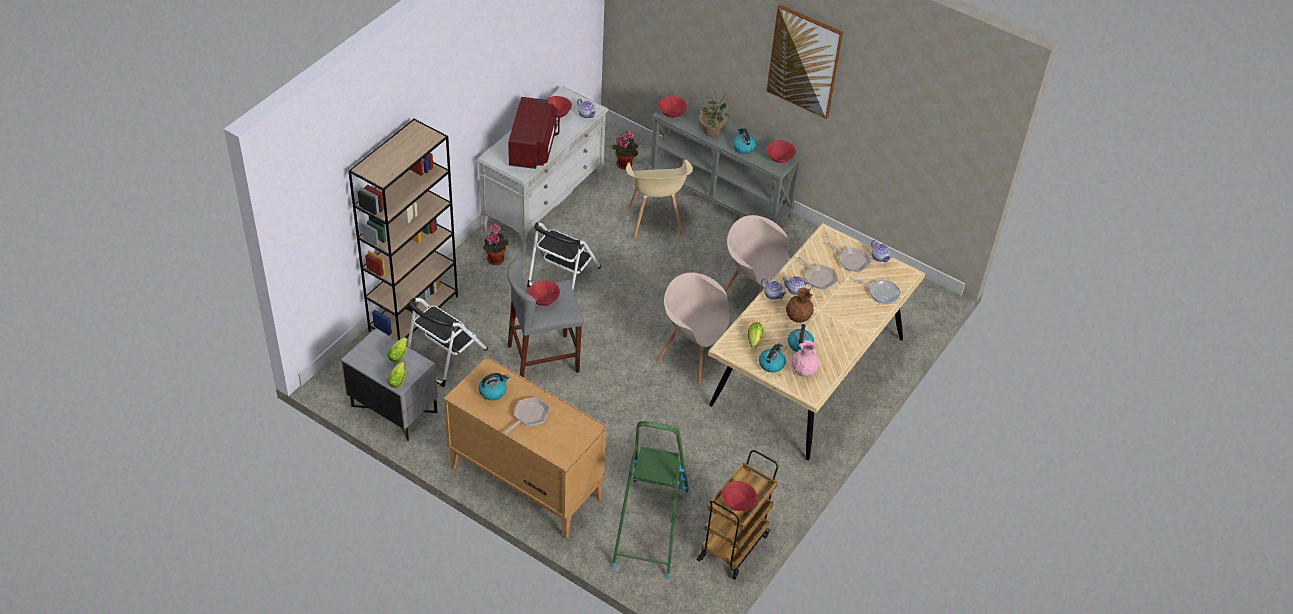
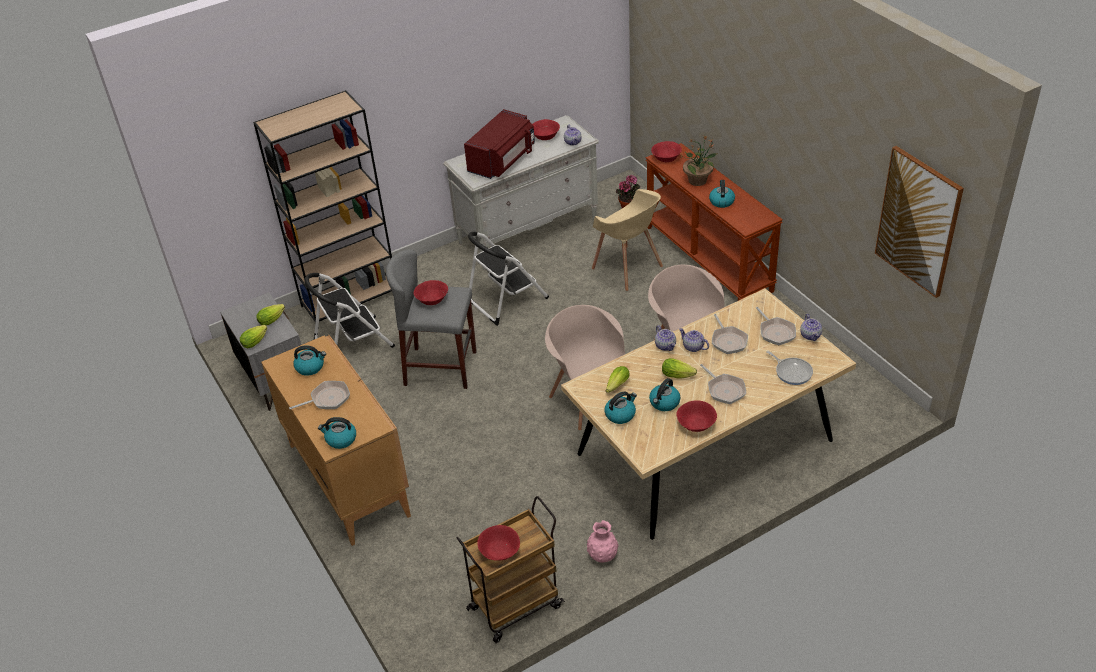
camera: 30 degrees right, 5 degrees down
(495, 258) = (454, 269): potted plant -> none
(565, 448) = (340, 439): none -> kettle
(651, 526) = (443, 559): green step ladder -> none
(655, 222) = (627, 268): beige chair -> beige chair turned 60 degrees counterclockwise
(721, 195) = (709, 258): grey console table -> brown console table
(779, 157) = (755, 217): red bowl -> red bowl (696, 424)
(798, 318) = (679, 375): brown vase -> lettuce
(803, 371) = (651, 431): pink vase -> pink vase (602, 555)
(804, 61) = (784, 106): picture -> picture (918, 221)
(839, 321) = (724, 389): none -> frying pan

